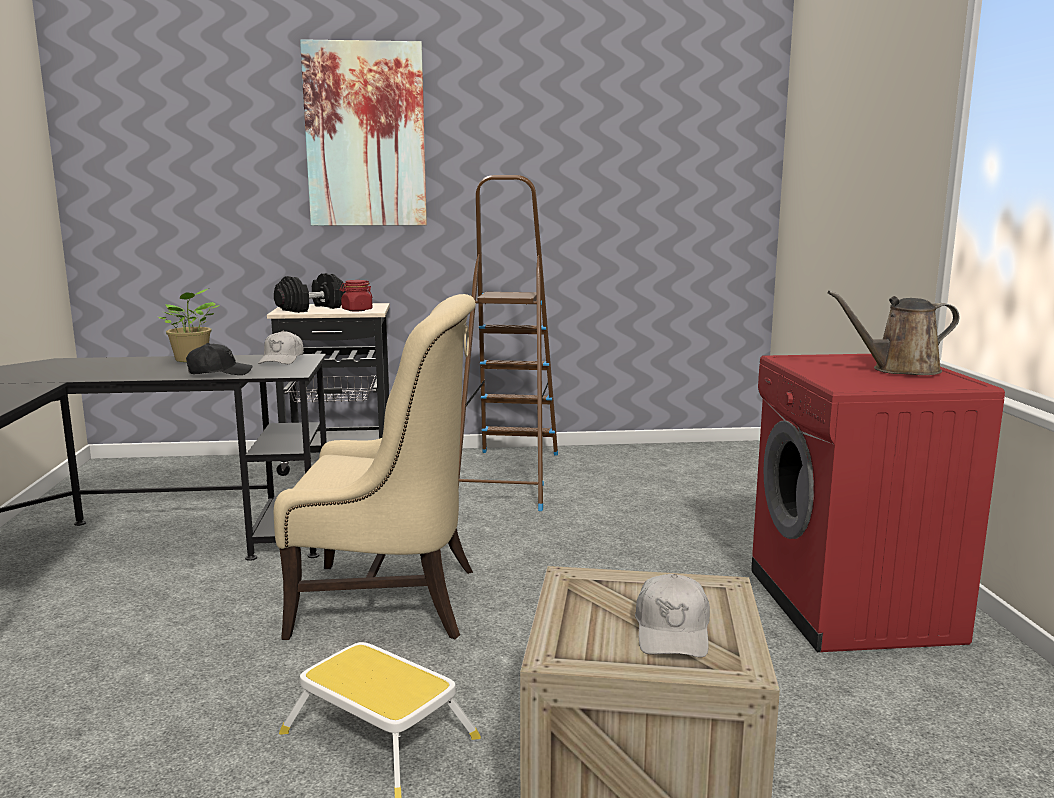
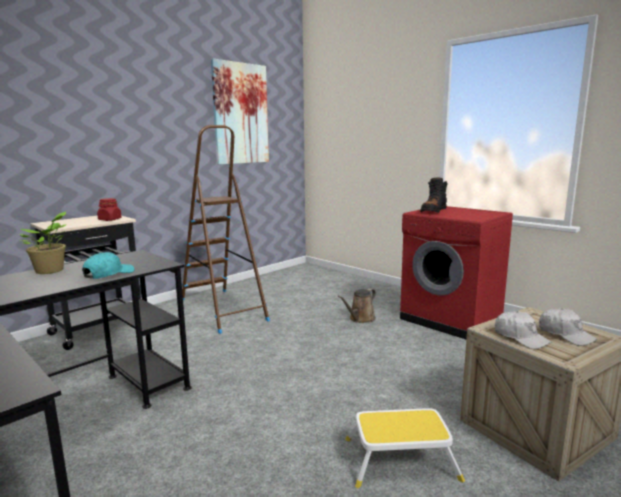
camera: 40 degrees left, 0 degrees up
(219, 373) = (108, 274): black cap -> turquoise cap
(282, 360) = (126, 258): white cap -> white cap (520, 337)
(311, 309) = (70, 223): black dumbbell -> none
(365, 135) = (85, 96): picture -> picture (240, 114)
(389, 600) = (278, 393): beige chair -> none
(830, 361) = (433, 211): none -> black boot
(900, 370) = (465, 211): brown watering can -> brown watering can (360, 319)

